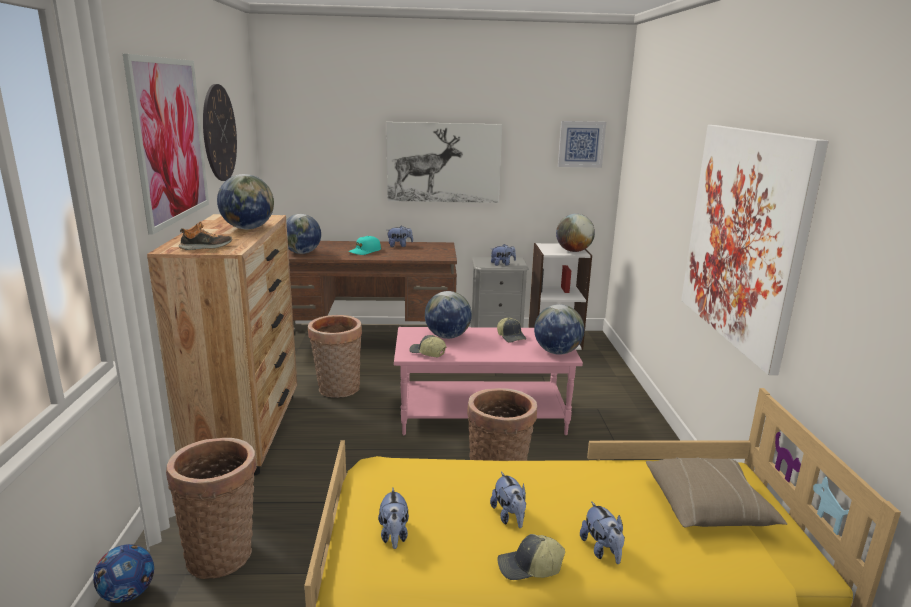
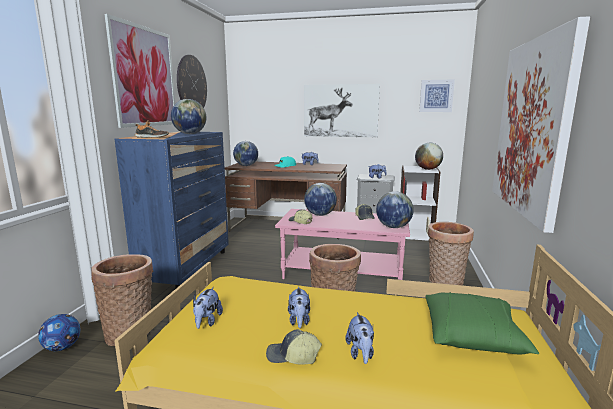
camera: 15 degrees right, 5 degrees down
(246, 430) = (187, 267): brown dresser -> blue dresser
(337, 390) = (254, 251): basket -> basket (445, 282)
(708, 507) = (472, 336): beige pillow -> green pillow

